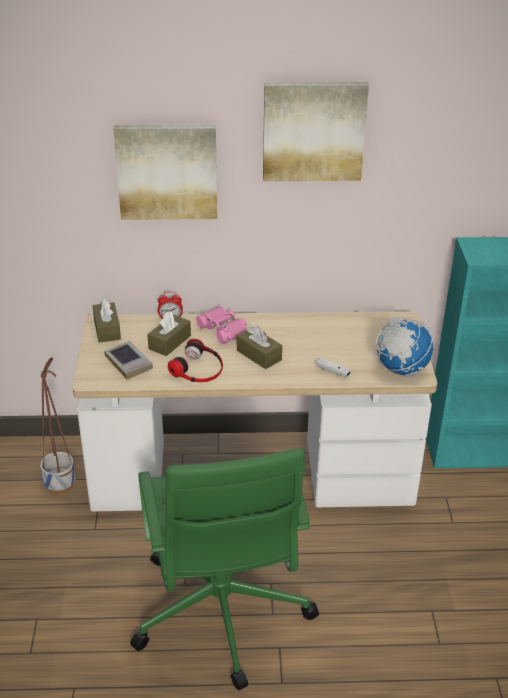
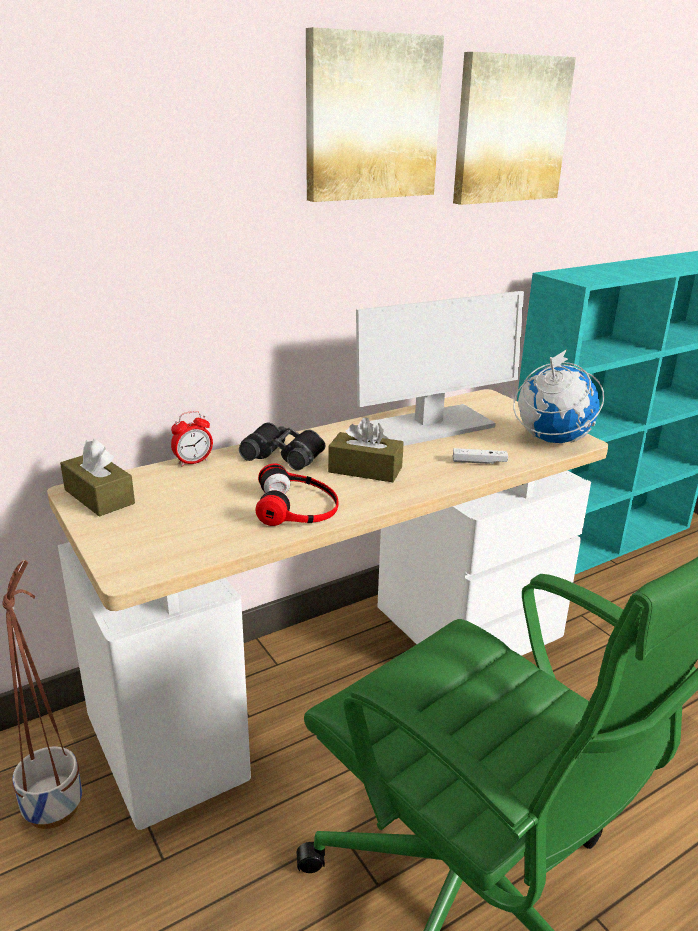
camera: 30 degrees left, 10 degrees down
(128, 363) = (177, 529): book -> none
(167, 171) = (165, 196): picture -> picture (509, 130)
(169, 342) = (219, 487): brown tissue box -> none
(223, 329) = (284, 455): pink binoculars -> black binoculars
(333, 334) = (430, 427): none -> monitor

